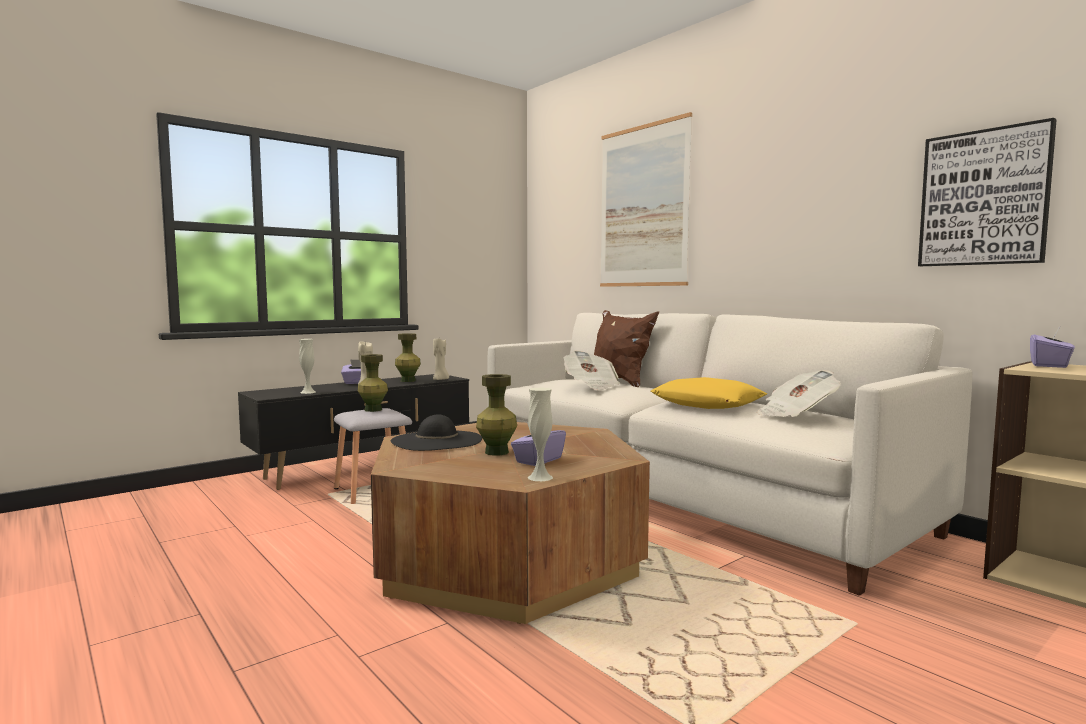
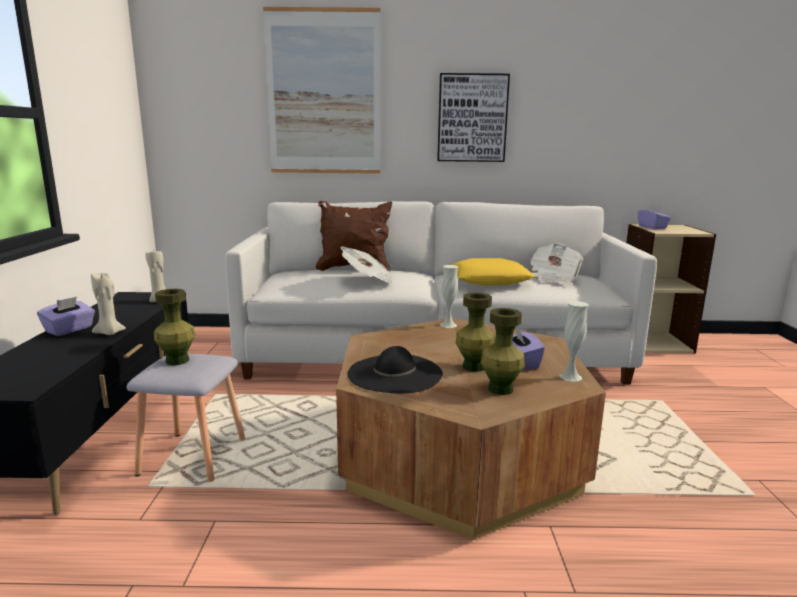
camera: 50 degrees left, 10 degrees up
(308, 392) = (59, 363): white vase -> white vase (448, 325)
(408, 381) = (126, 311): green vase -> green vase (501, 389)
(983, 198) = (608, 122): picture -> picture (472, 118)

